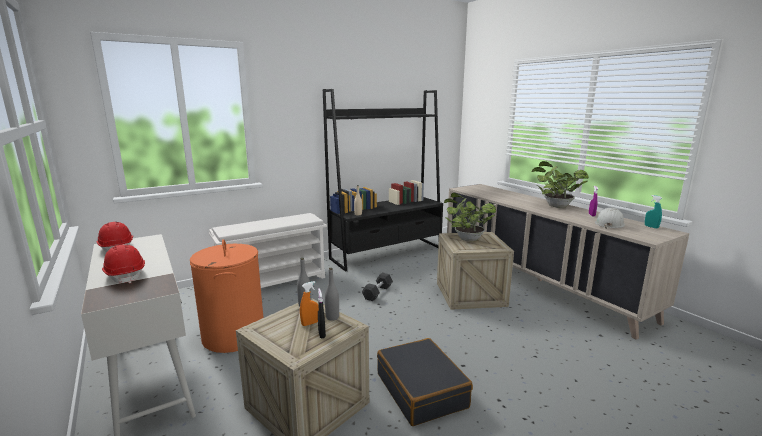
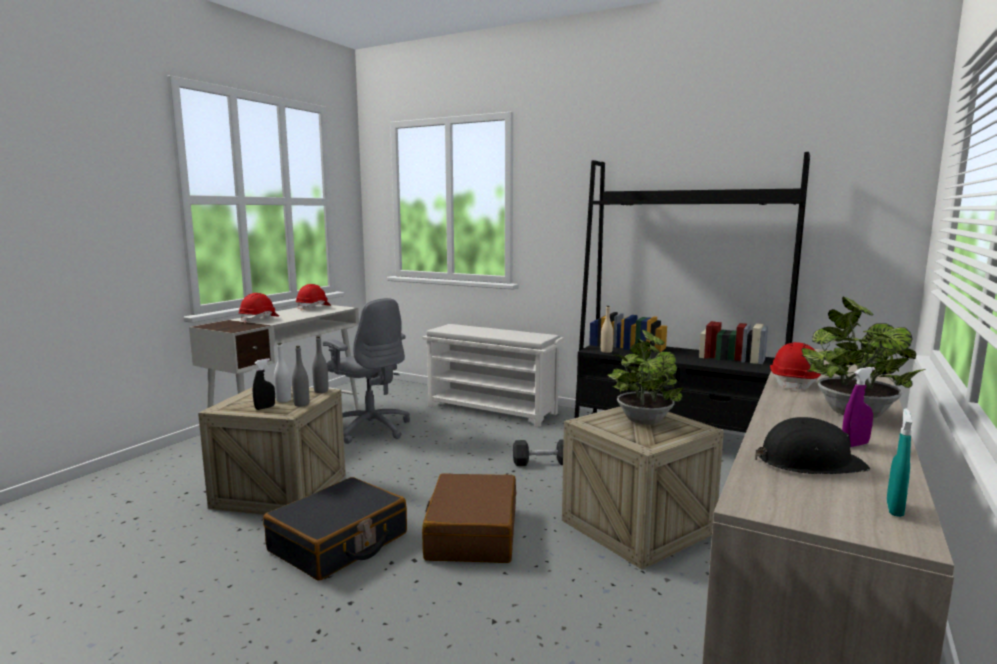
camera: 60 degrees right, 5 degrees down
(234, 335) = (370, 429): orange laundry basket -> grey office chair
(310, 323) = (283, 400): orange spray bottle -> white bottle
(444, 338) = (471, 533): none -> brown suitcase
(512, 201) = (795, 383): none -> red hard hat
(609, 224) = (809, 462): white hard hat -> black hard hat

